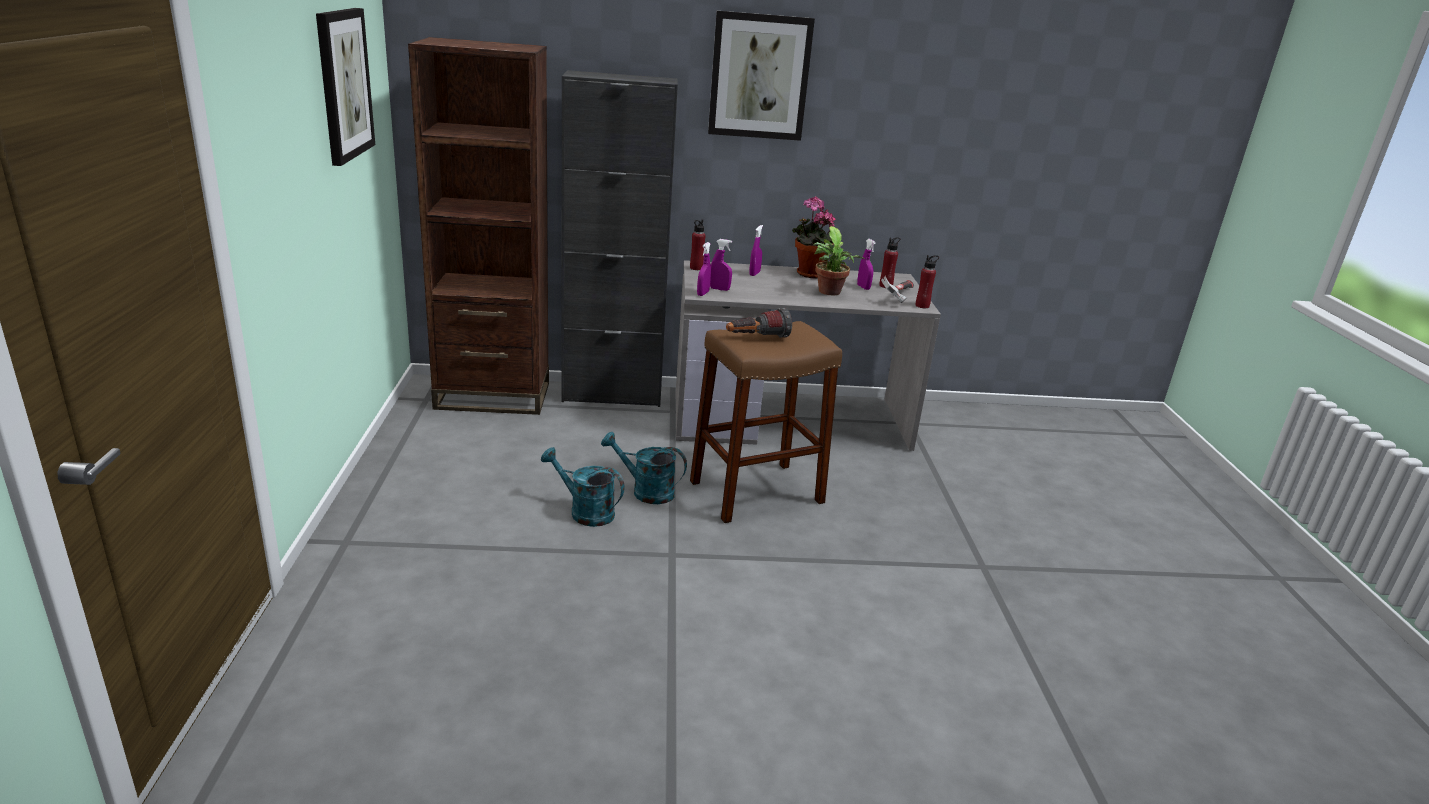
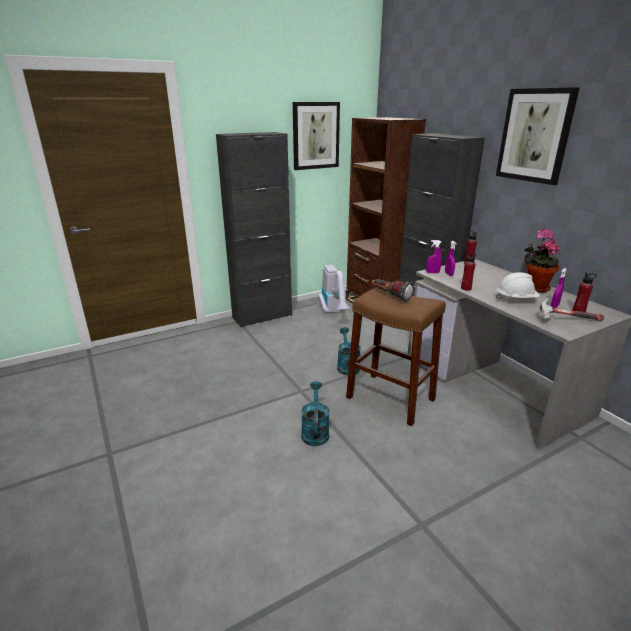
camera: 65 degrees right, 0 degrees up
(368, 509) = (262, 316): none -> black cabinet
(465, 438) = (333, 312): none -> vacuum cleaner
(585, 512) = (311, 357): turquoise watering can -> turquoise watering can (315, 431)
(754, 274) = (496, 276): purple spray bottle -> none
(830, 293) = (516, 299): potted plant -> white hard hat
(922, 306) = (569, 331): red bottle -> red bottle (466, 288)

